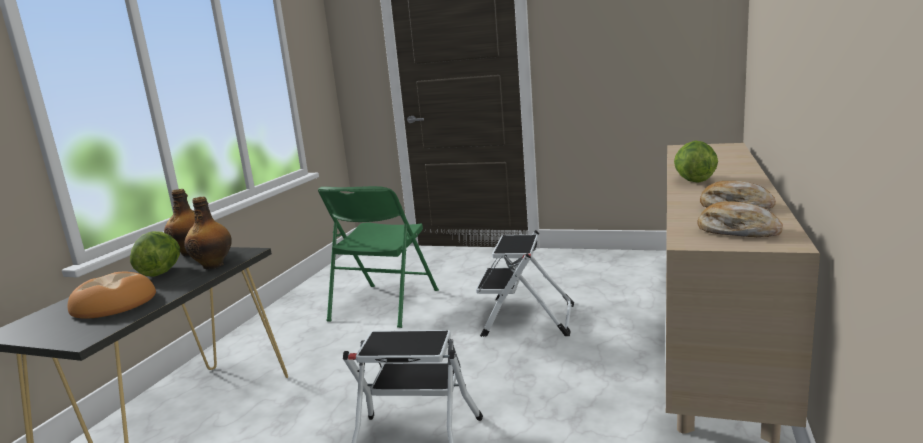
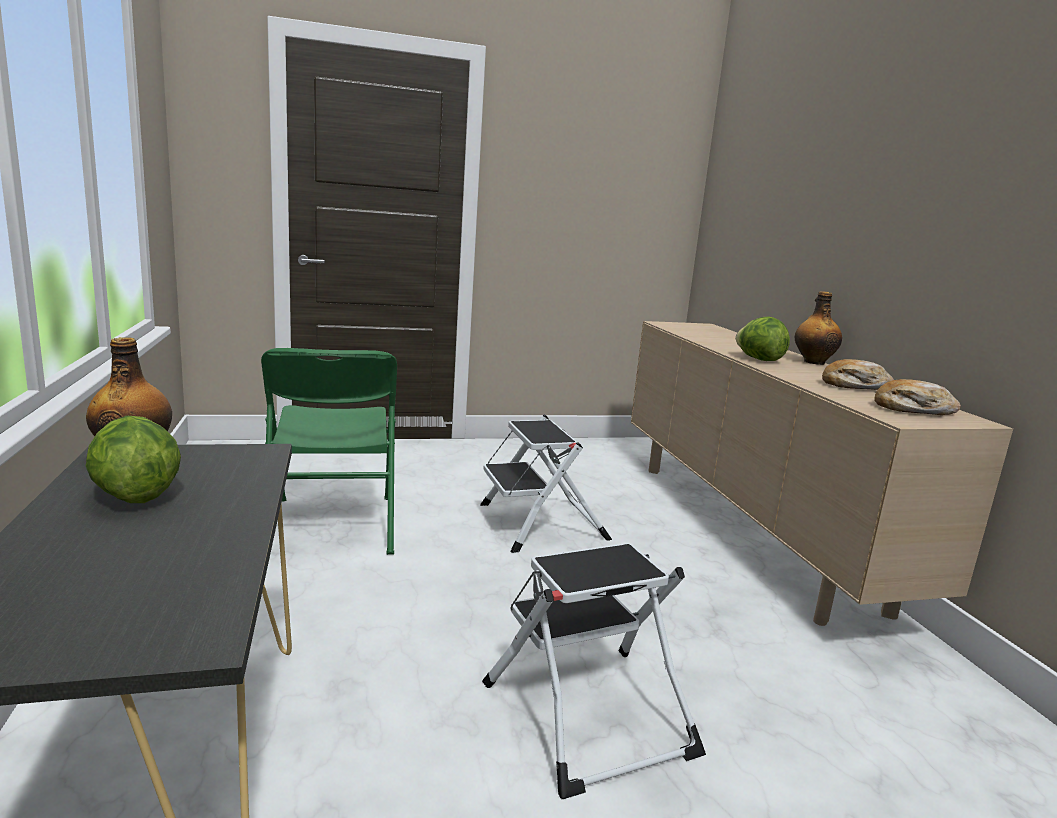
camera: 35 degrees left, 0 degrees up
(115, 303) = (137, 561): bread -> none
(213, 265) = (233, 476): bottle -> bottle (813, 362)

